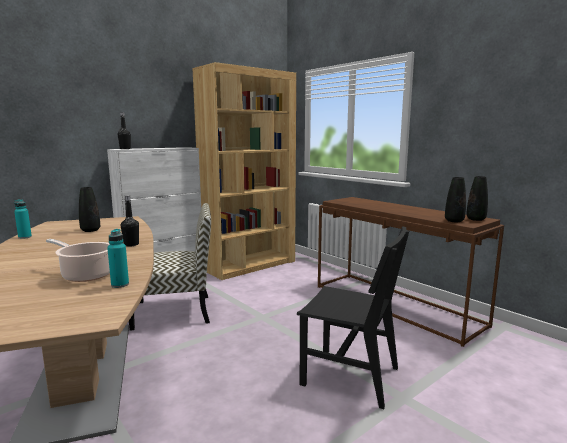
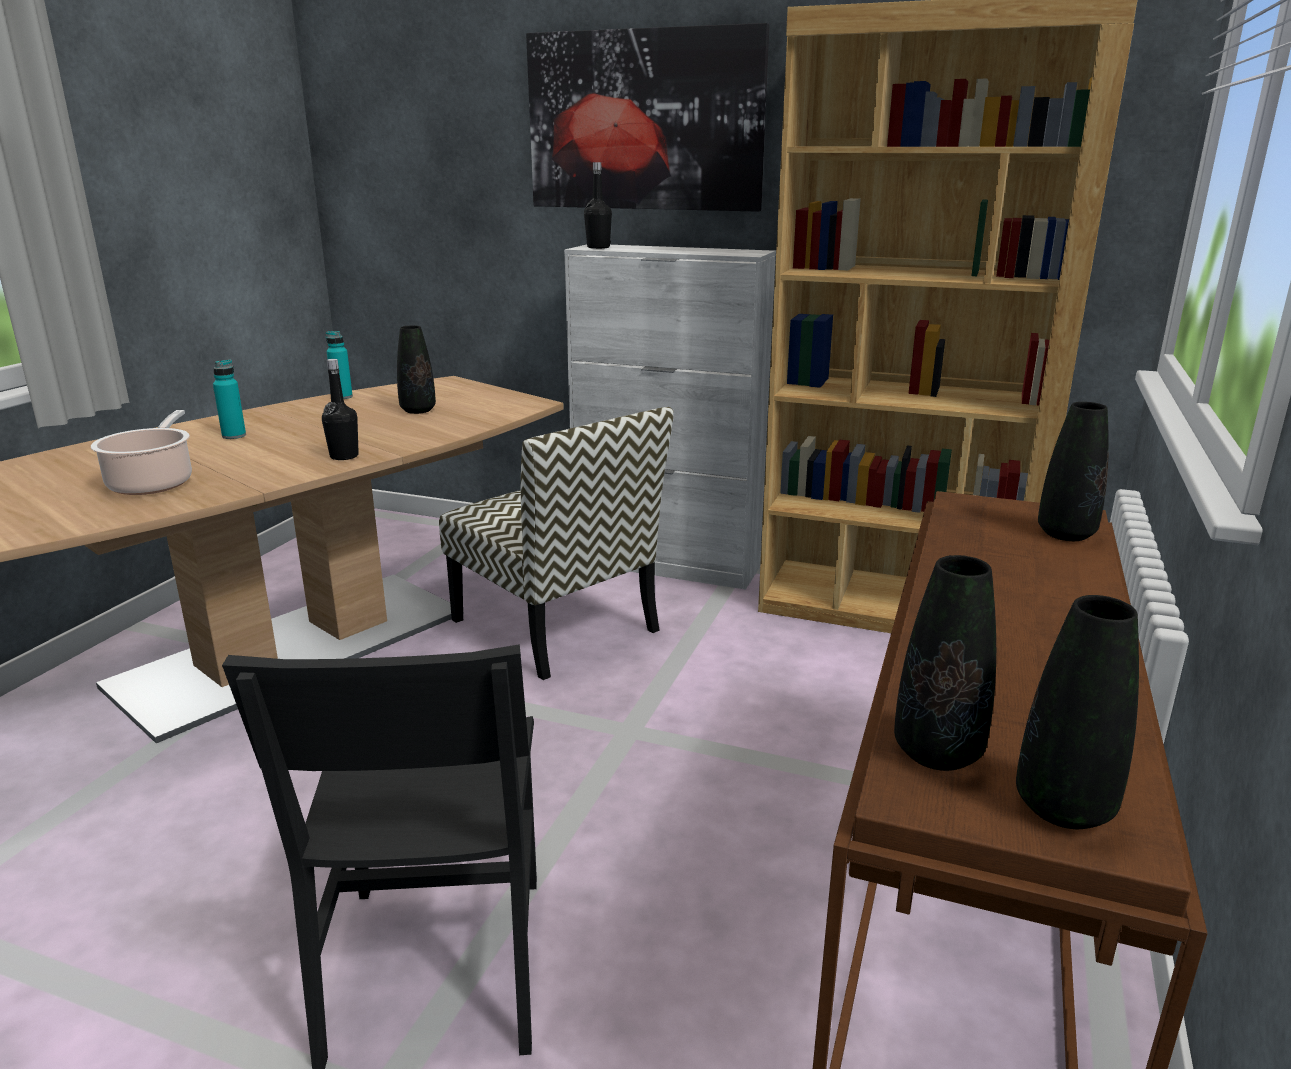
camera: 60 degrees right, 10 degrees up
(120, 285) = (105, 514): turquoise bottle -> turquoise bottle (234, 436)
(128, 97) = (644, 121): none -> picture
(362, 200) = (1066, 534): none -> black vase

